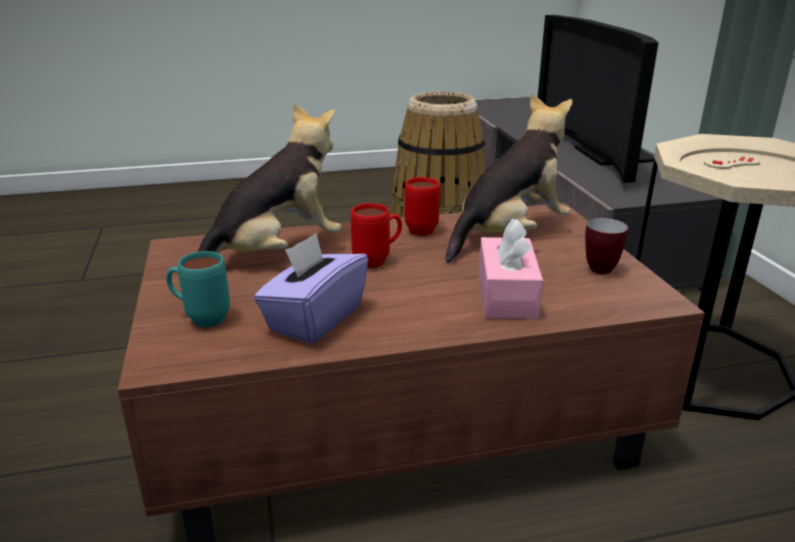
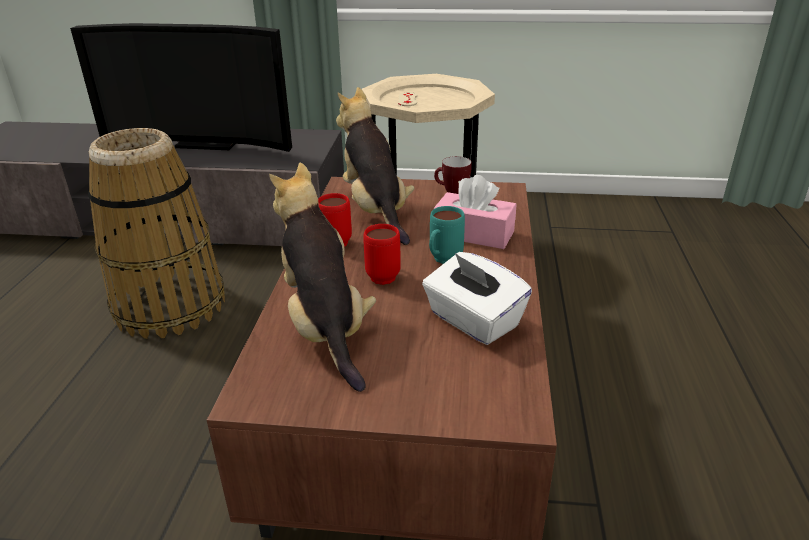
camera: 70 degrees left, 5 degrees up
(201, 318) = (444, 386): turquoise mug -> turquoise mug (442, 261)
(314, 318) = (473, 321): purple tissue box -> white tissue box

